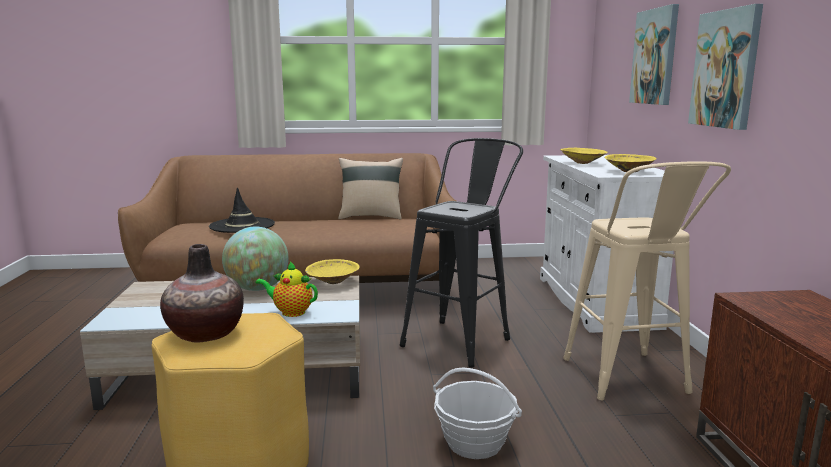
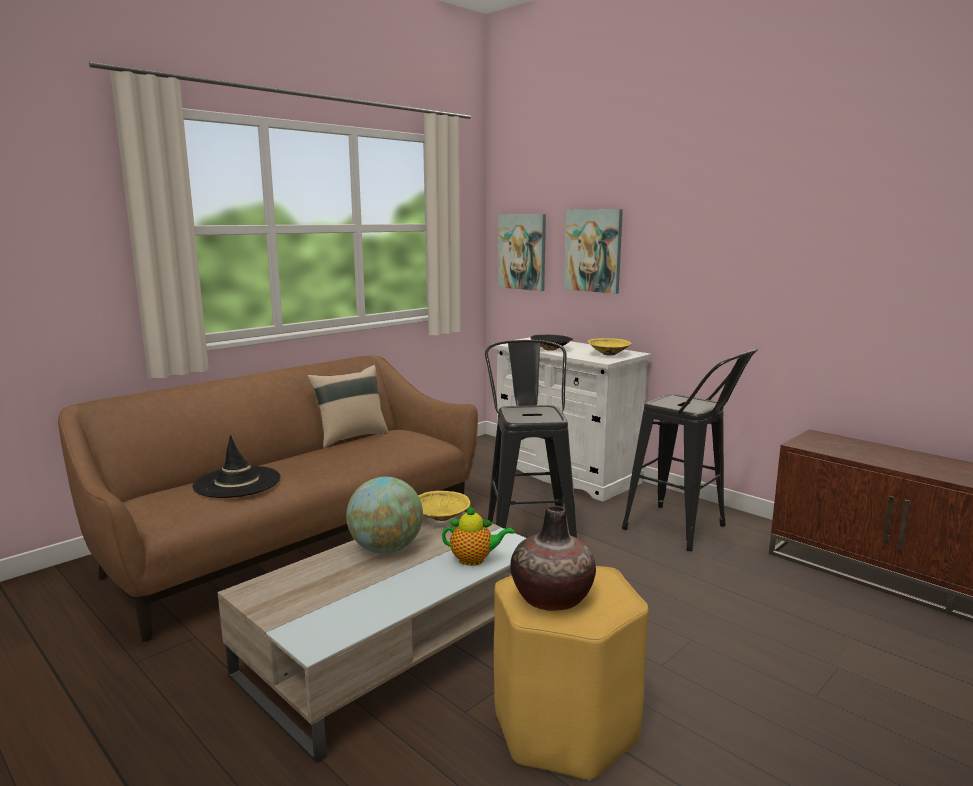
camera: 40 degrees left, 0 degrees up
(290, 312) = (474, 560): teapot -> teapot turned 150 degrees counterclockwise
(474, 443) = (675, 617): basket -> none
(583, 163) = (551, 349): yellow bowl -> black bowl
(630, 382) = (684, 531): beige stool -> black stool
(726, 69) = (691, 268): picture -> picture (522, 252)

